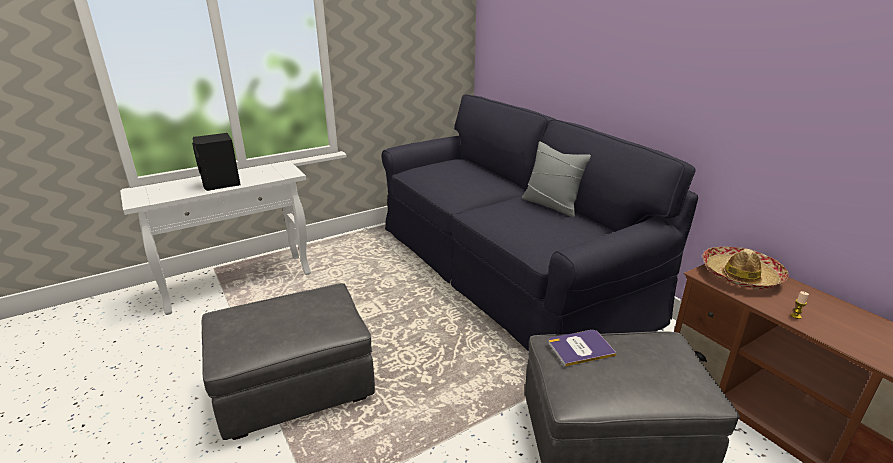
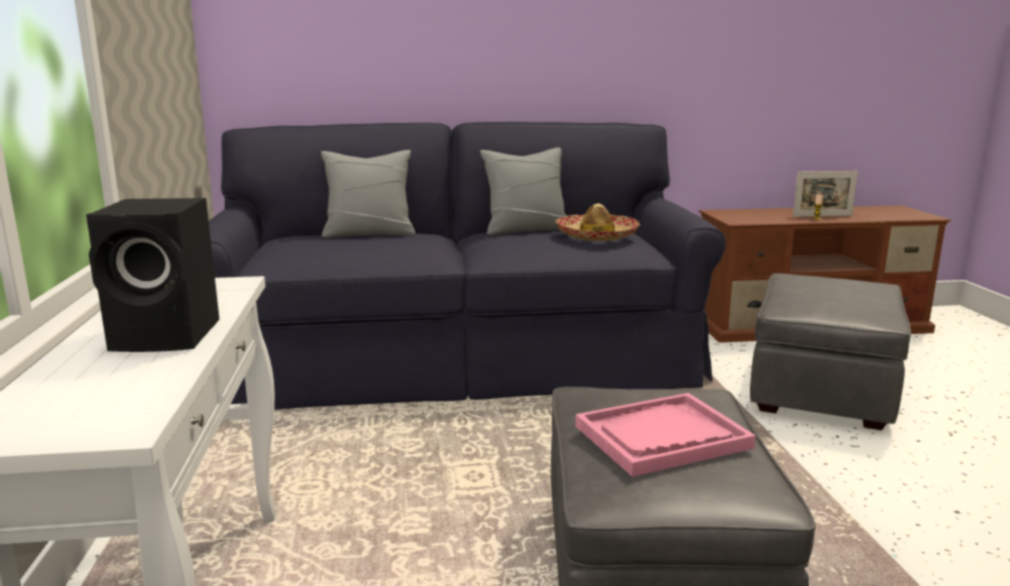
camera: 65 degrees left, 10 degrees down
(278, 320) = (662, 437): none -> pink tray
(486, 172) = (369, 233): none -> grey pillow
(580, 348) = (800, 299): book -> none
(740, 275) = (744, 215): hat -> hat (596, 236)
(820, 319) = (822, 216): none -> picture frame

